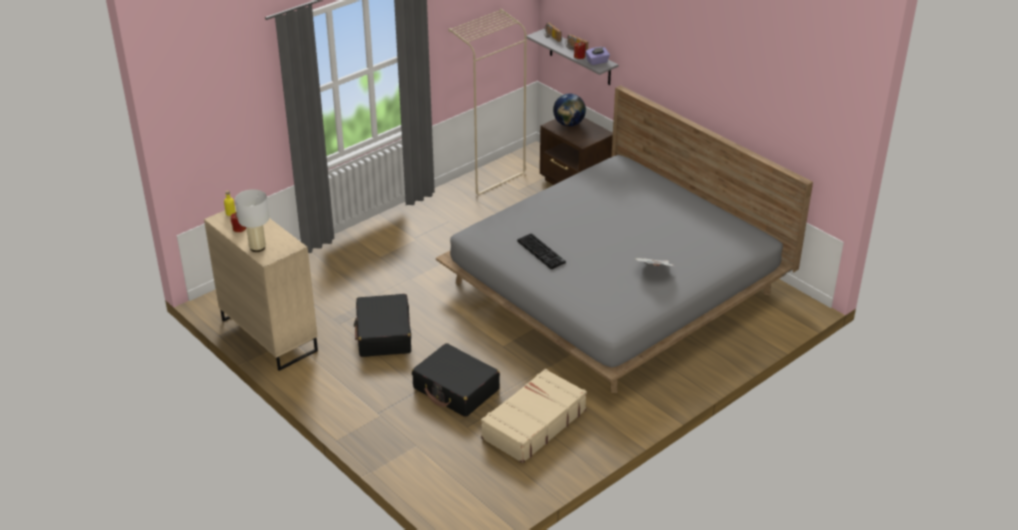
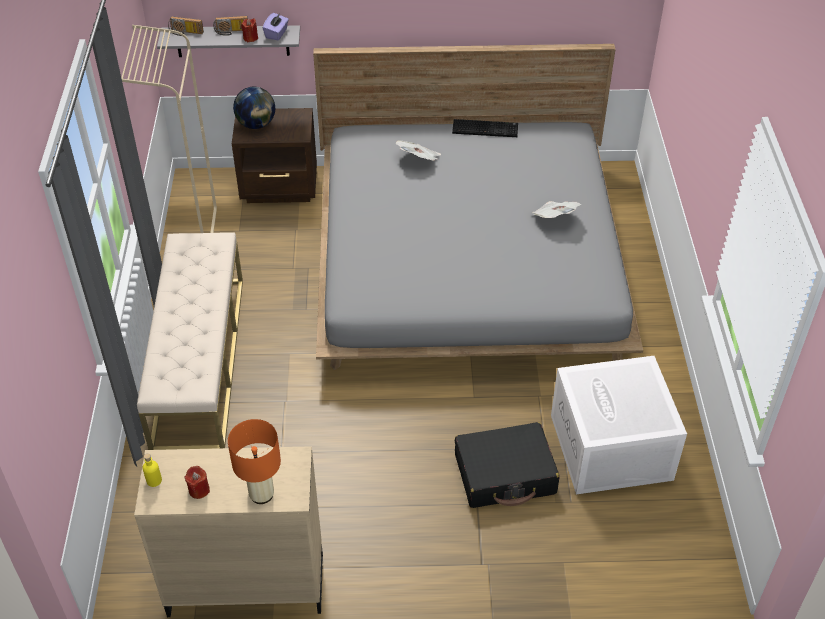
camera: 50 degrees left, 10 degrees up
(258, 248) = (262, 494): white table lamp -> orange table lamp
(384, 334) = (356, 480): black suitcase -> none
(401, 233) = (199, 360): none -> beige bench
(533, 424) = (612, 448): beige suitcase -> white storage box
(542, 252) = (442, 272): keyboard -> keyboard (486, 128)
(631, 195) = (419, 160): none -> newspaper

